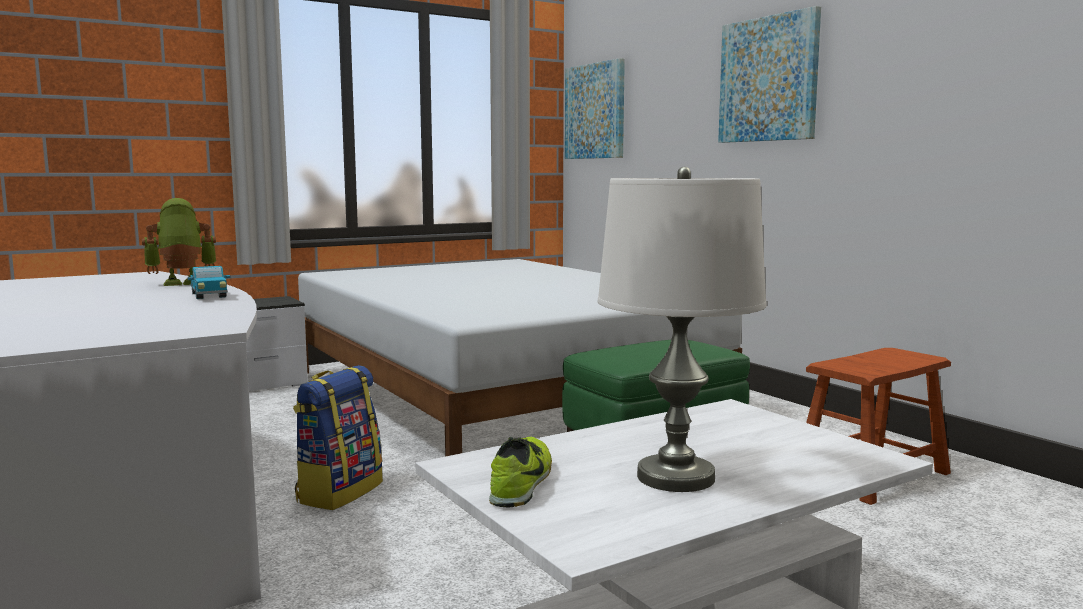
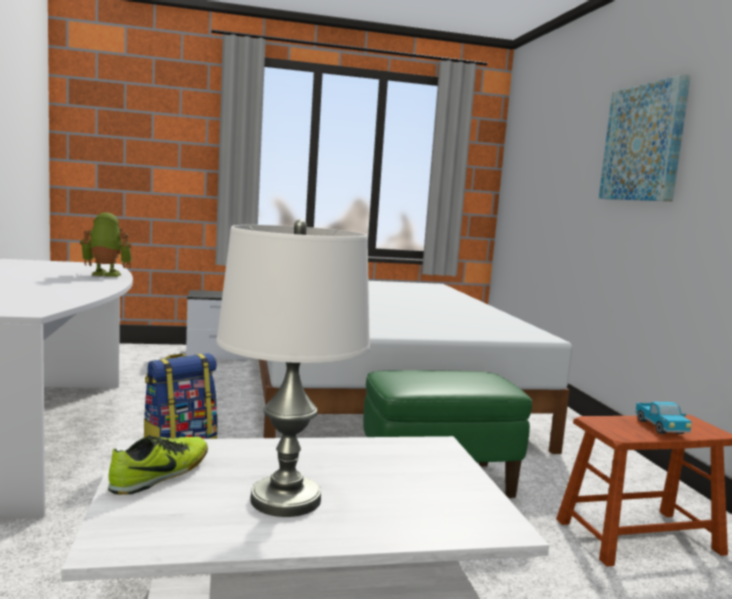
camera: 20 degrees right, 0 degrees up
(209, 296) = (96, 286): toy truck -> toy truck (661, 428)
(595, 111) = (521, 164): picture -> none

